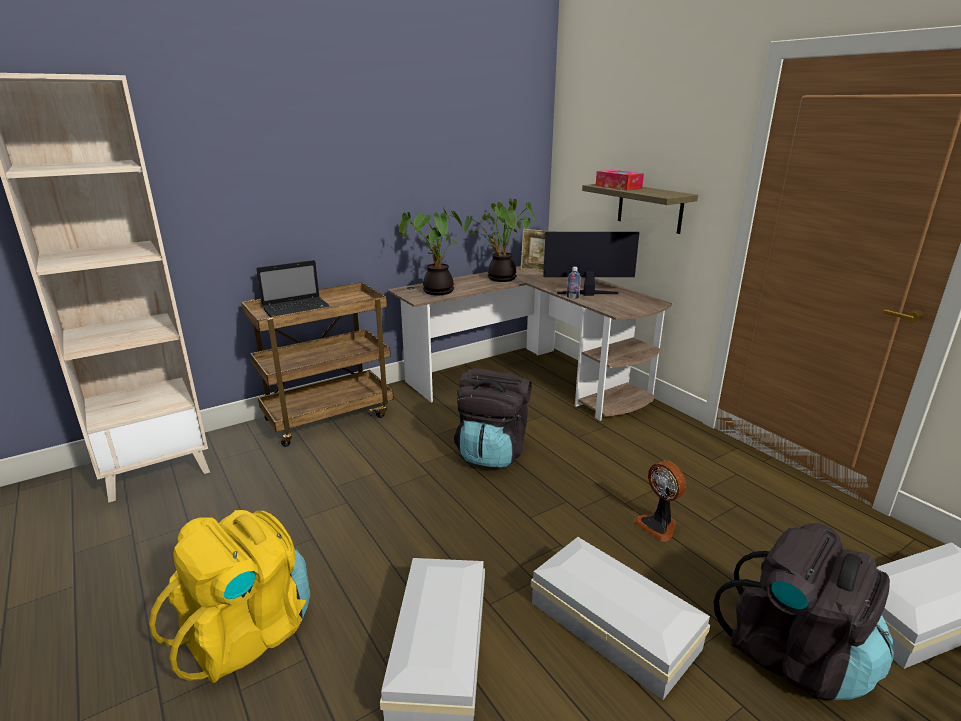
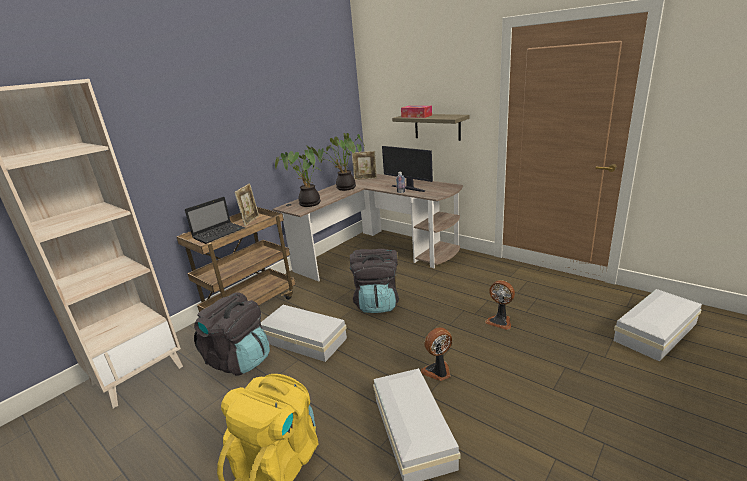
camera: 15 degrees left, 0 degrees up
(346, 299) = (251, 220): none -> picture frame
(523, 575) = (438, 372): none -> fan
(588, 294) = (408, 188): monitor -> monitor turned 120 degrees counterclockwise
(612, 622) = (503, 383): white storage box -> white storage box (304, 339)
(794, 655) = (605, 371): black backpack -> black backpack (239, 360)

